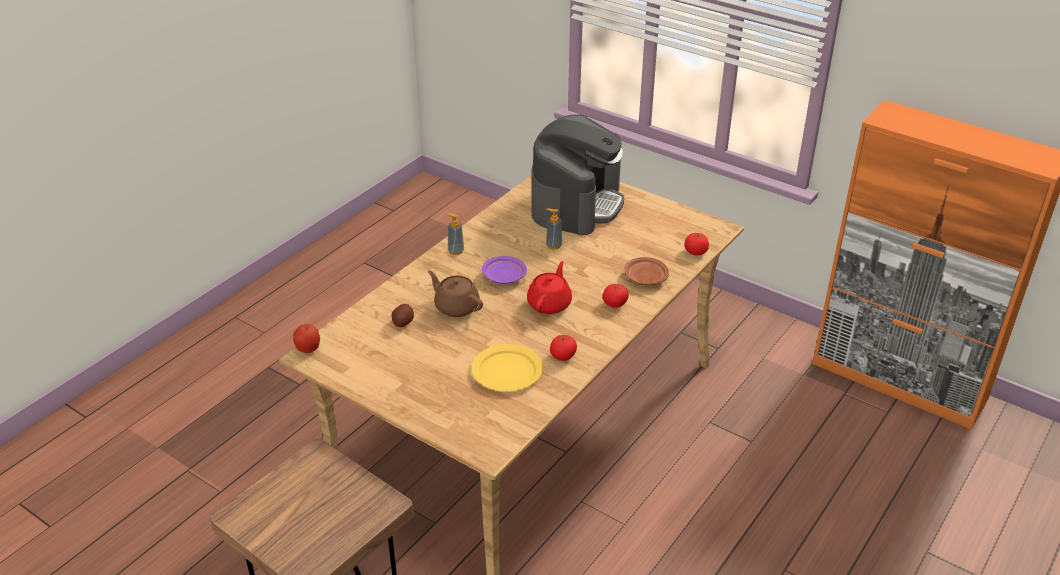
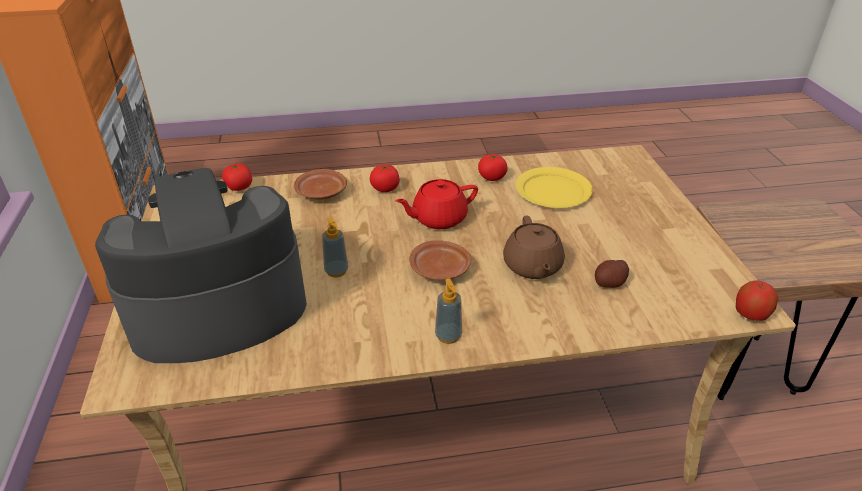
camera: 135 degrees left, 0 degrees up
(503, 276) = (440, 269): purple plate -> brown plate

